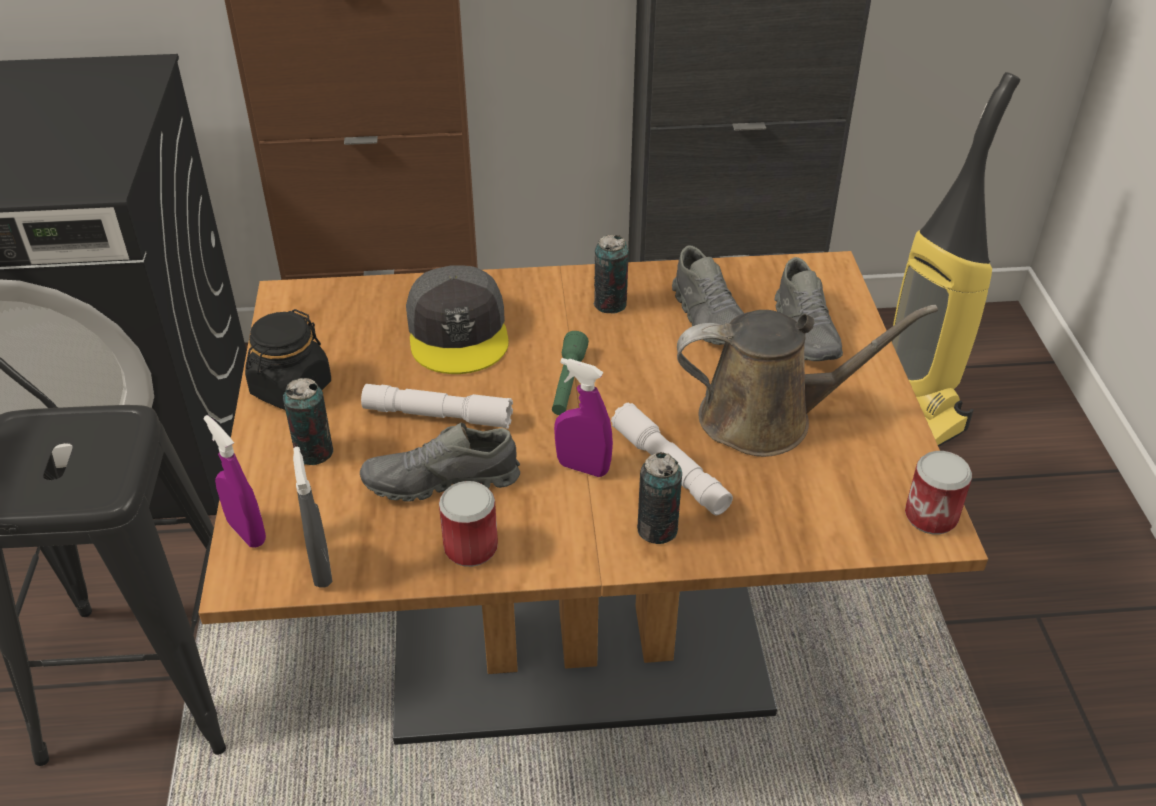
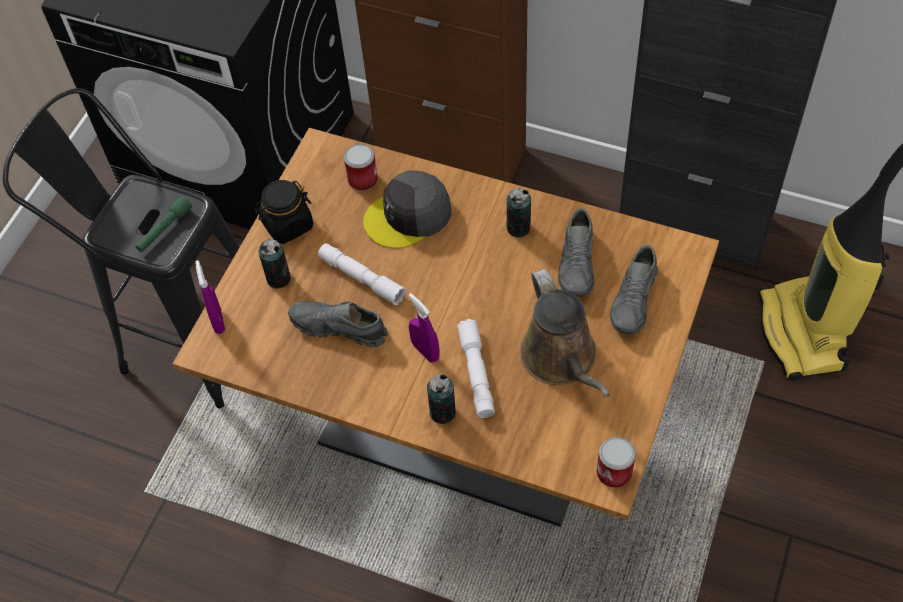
camera: 30 degrees right, 15 degrees up
(321, 568) = (245, 361): grey spray bottle -> none
(458, 332) = (408, 216): grey cap -> grey cap turned 45 degrees clockwise
(471, 547) = (331, 381): can -> can (363, 180)
(567, 383) = (453, 283): green flashlight -> green flashlight (164, 230)
(767, 418) = (561, 359): brown watering can -> brown watering can turned 45 degrees clockwise

